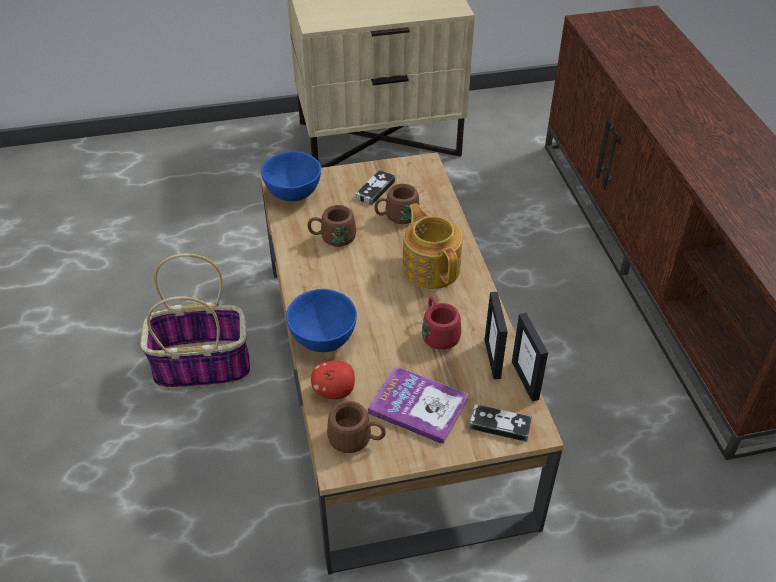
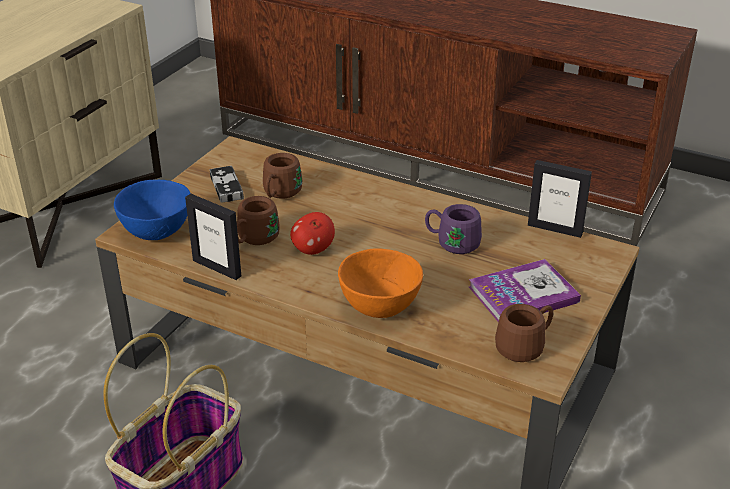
camera: 50 degrees left, 10 degrees down
(323, 339) = (378, 307): blue bowl -> orange bowl
(334, 391) = (452, 331): apple -> apple (312, 249)
(431, 267) = (369, 208): teapot -> none
(438, 333) = (451, 243): red mug -> purple mug
(493, 359) = (514, 232): picture frame -> picture frame (217, 268)
(500, 425) = (589, 264): game controller -> none

